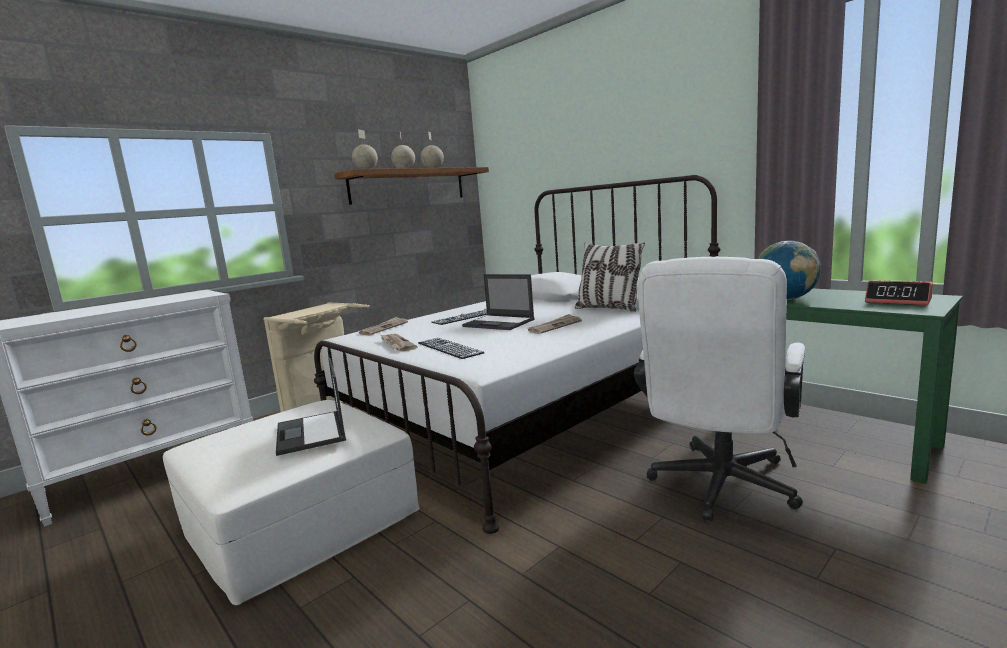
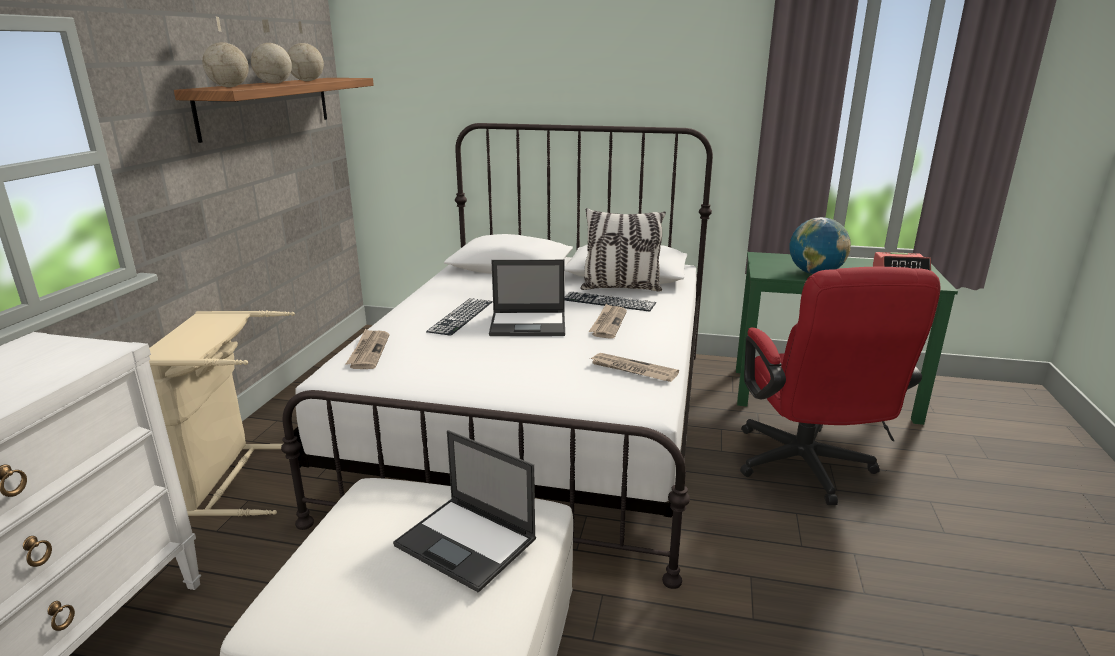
camera: 35 degrees left, 10 degrees up
(396, 344) = (451, 381): newspaper -> newspaper (632, 370)
(449, 348) = (541, 378): keyboard -> keyboard (608, 301)
(719, 489) = (806, 470): white office chair -> red office chair

